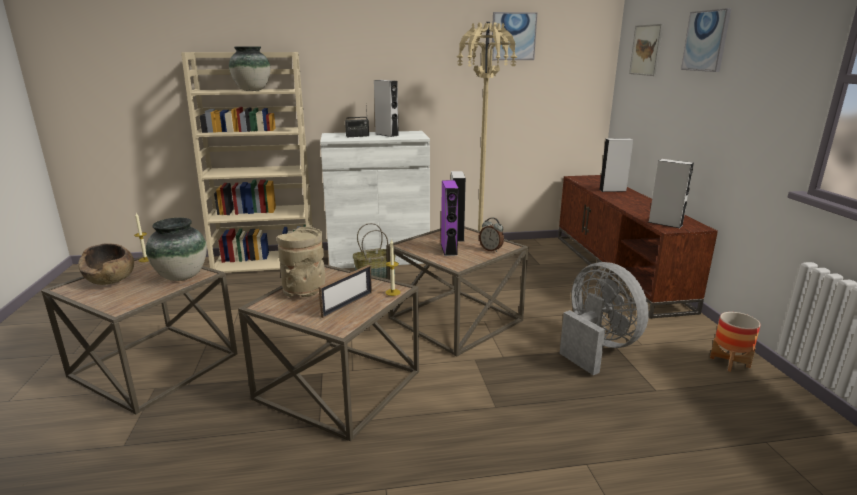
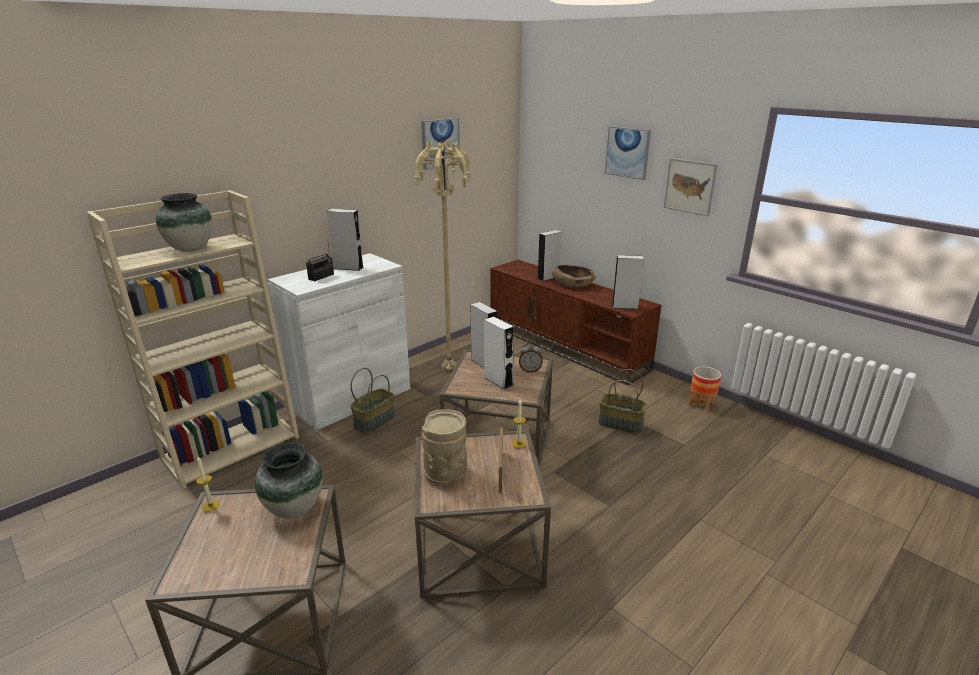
camera: 35 degrees left, 5 degrees up
(110, 278) = (212, 546): brown bowl -> brown bowl (573, 285)
(449, 249) = (498, 381): purple speaker -> white speaker
(597, 347) = (620, 424): grey fan -> basket
(646, 50) = (558, 150): picture -> picture (690, 186)

